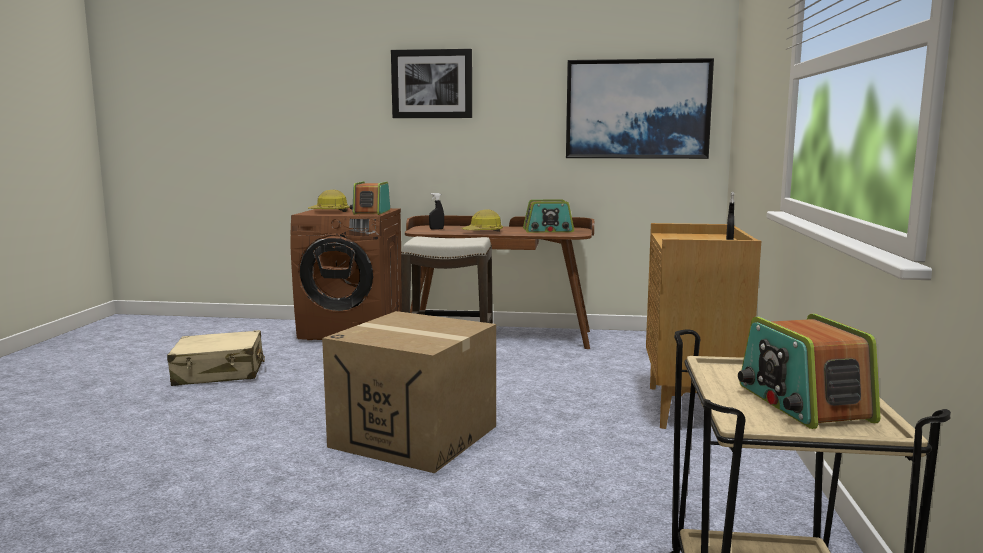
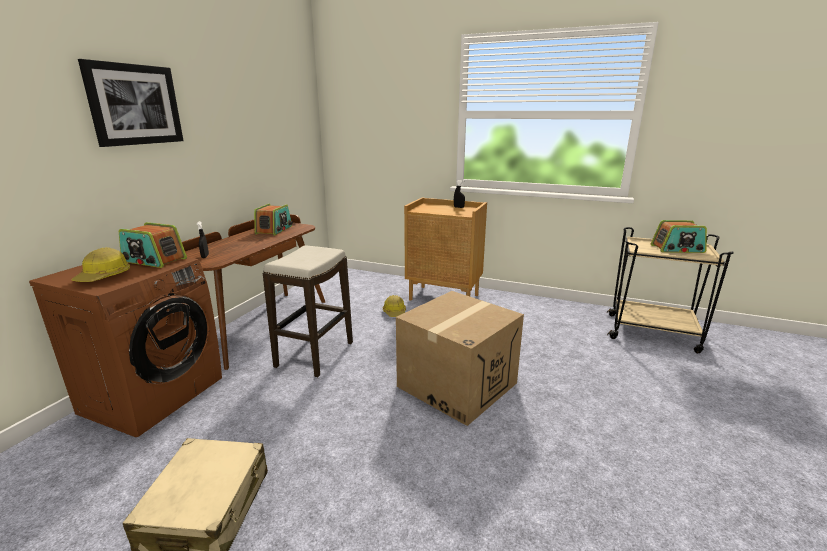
camera: 75 degrees left, 10 degrees up
(483, 232) = (253, 245): hard hat -> hard hat (395, 312)
(637, 109) = (283, 127): picture -> none

